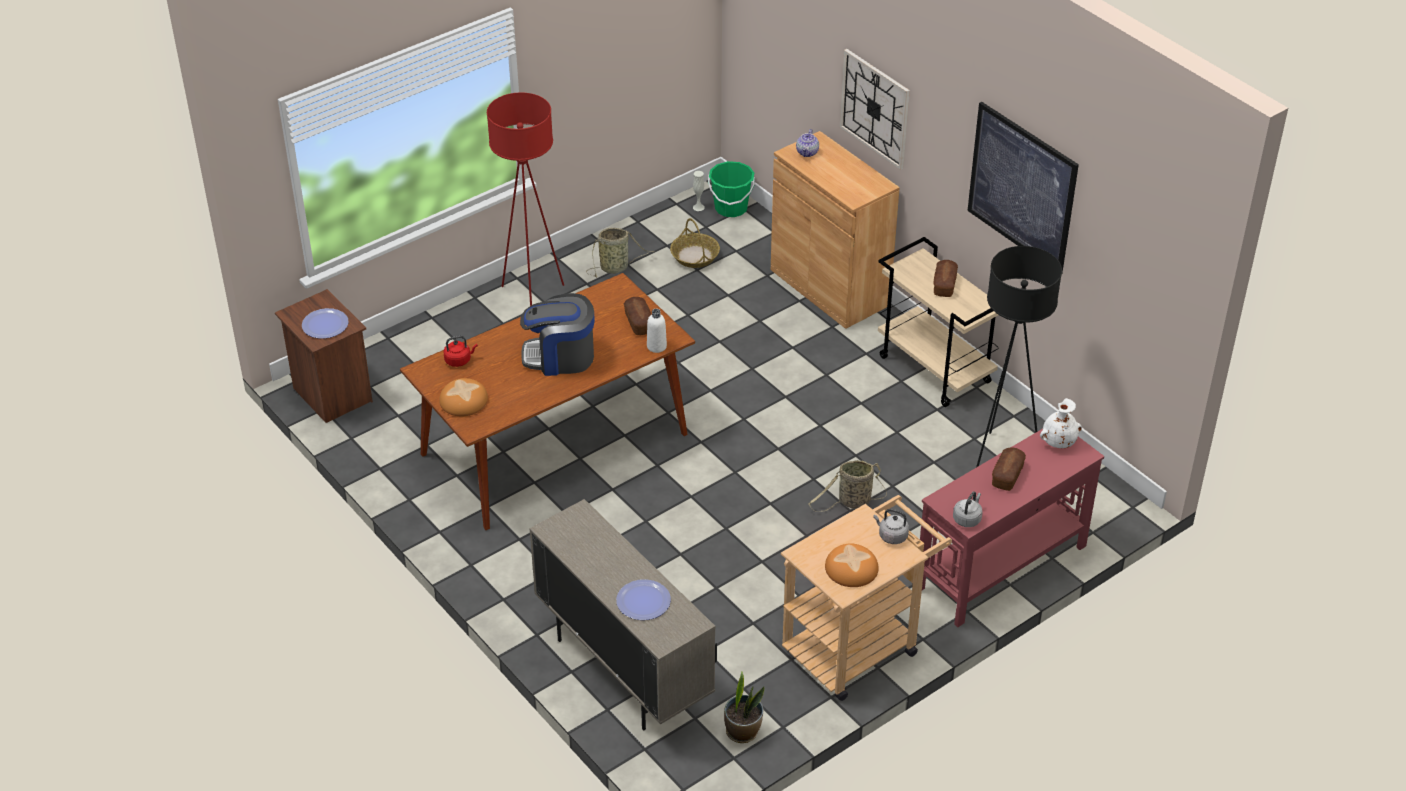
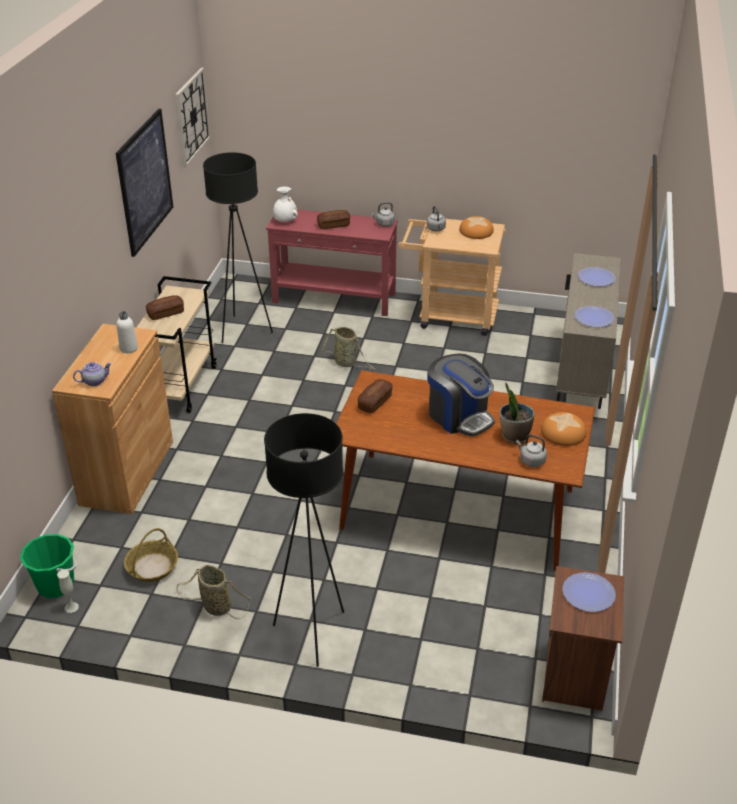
camera: 130 degrees left, 5 degrees down
(459, 360) = (531, 461): red kettle -> grey kettle
(532, 298) = (312, 633): red floor lamp -> black floor lamp
(578, 539) = (594, 318): none -> plate
(656, 346) = (389, 381): white bottle -> white bottle (128, 348)
(742, 731) = (555, 323): potted plant -> potted plant (514, 436)
(875, 108) = (71, 289): wall clock -> wall clock (192, 117)

